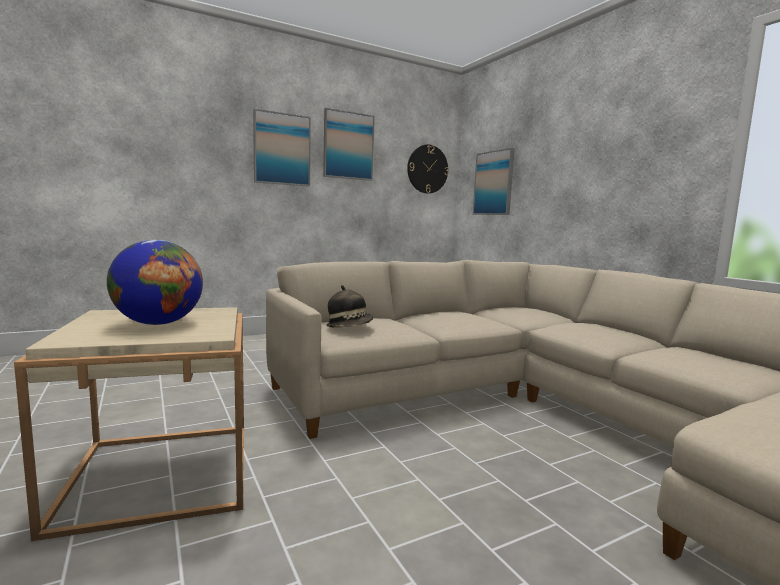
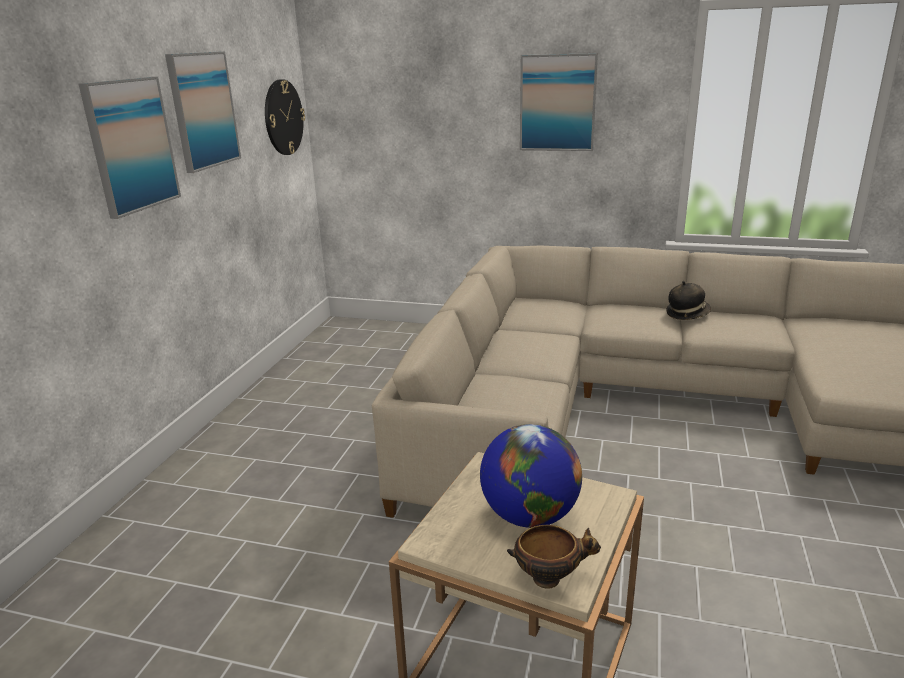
camera: 45 degrees left, 15 degrees up
(71, 336) = (549, 578): none -> bowl
(350, 327) = (505, 409): hat -> hat (687, 314)
(493, 183) = (388, 133): picture -> picture (557, 103)

